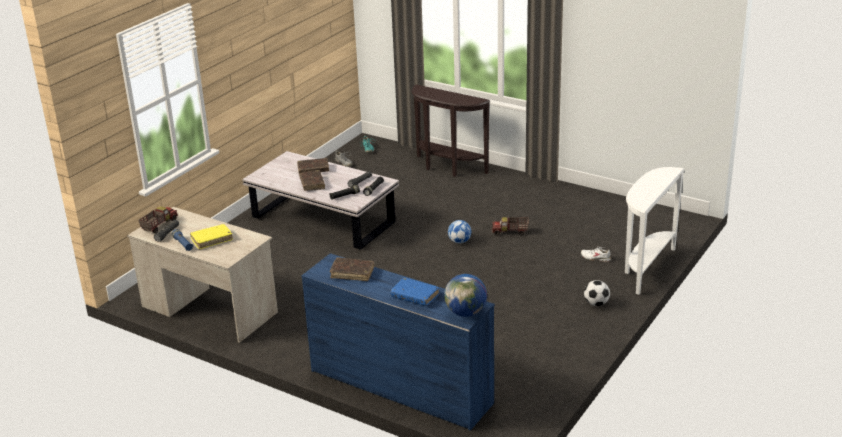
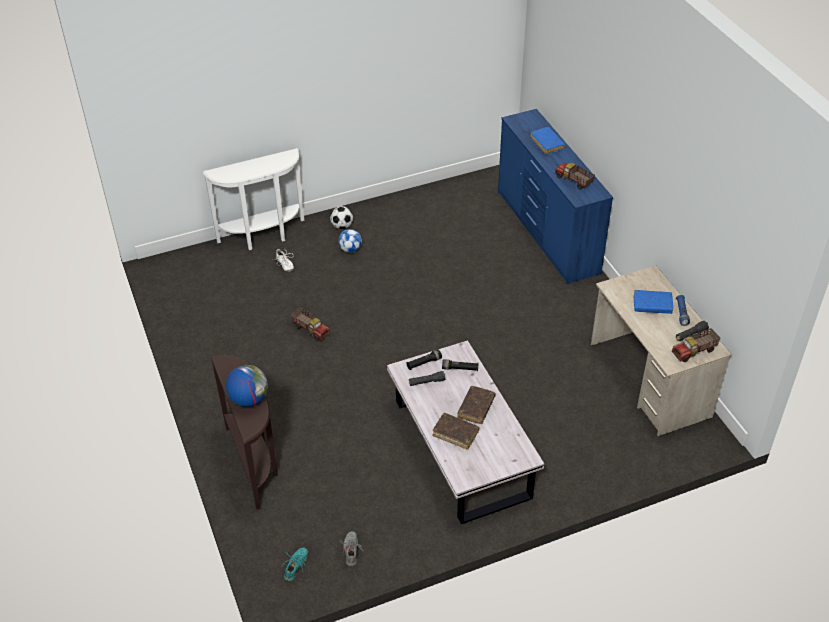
camera: 145 degrees left, 15 degrees up
(212, 240) = (652, 305): yellow book -> blue book
(352, 273) = (573, 181): brown book -> toy truck
(459, 241) = (365, 343): football -> football (350, 249)
(466, 313) = (526, 119): globe -> globe (249, 399)

